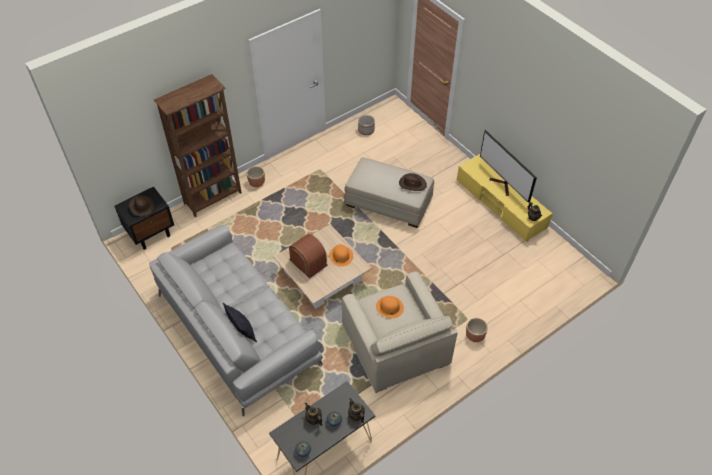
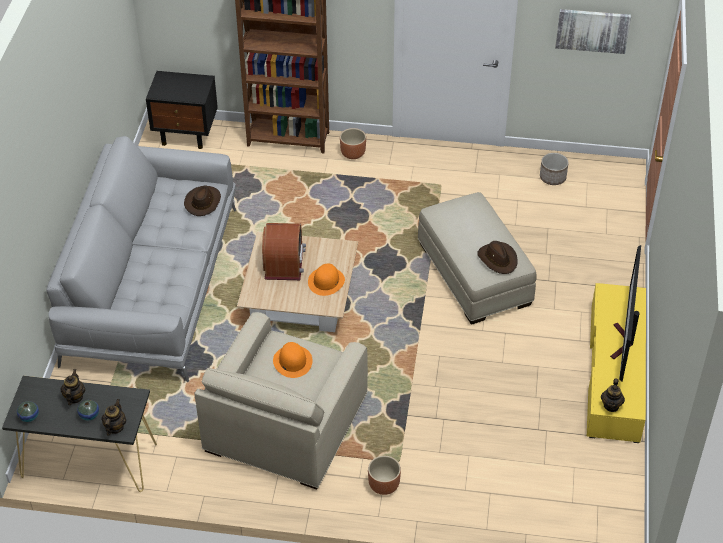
camera: 45 degrees right, 5 degrees down
(141, 206) = (179, 88): brown hat -> brown hat (203, 202)
(242, 331) = (125, 274): pillow -> none
(362, 34) = (592, 30): none -> picture

